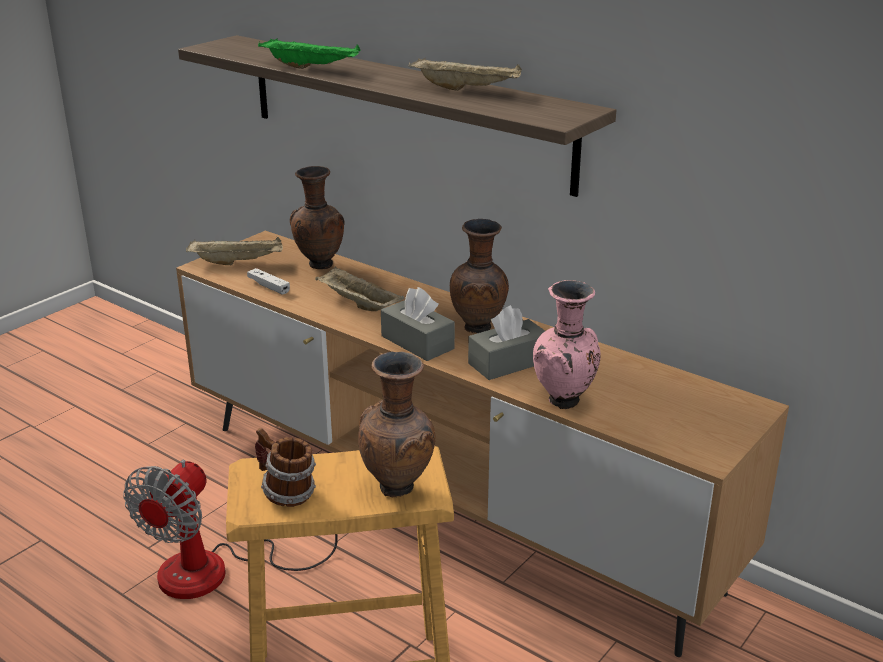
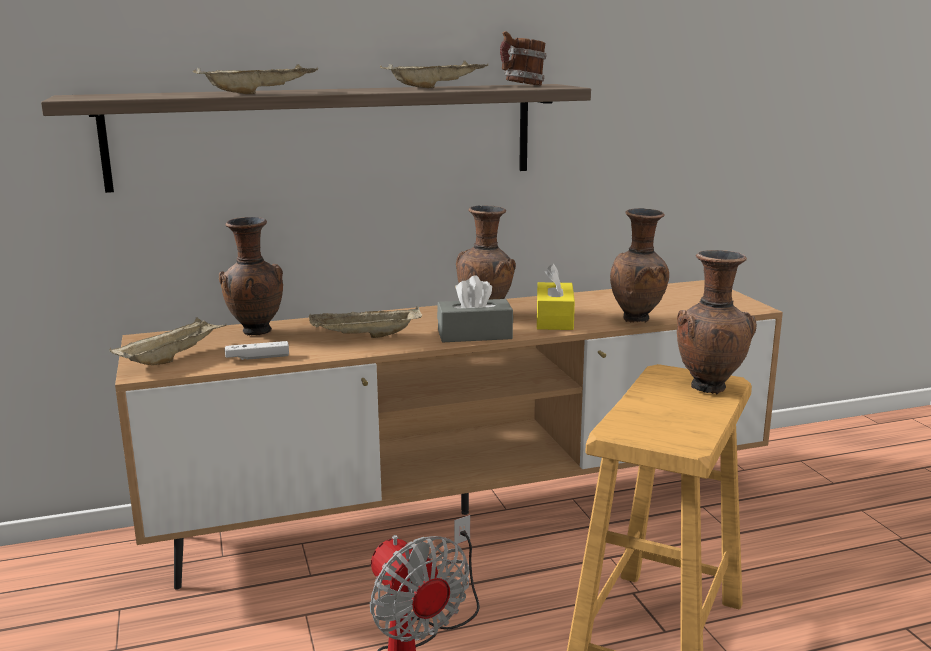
camera: 55 degrees left, 10 degrees down
(286, 493) = (675, 426): mug -> mug (522, 85)
(312, 67) = (258, 93): green tray -> beige tray
(508, 362) = (554, 319): grey tissue box -> yellow tissue box
(564, 403) = (638, 320): pink vase -> brown vase

